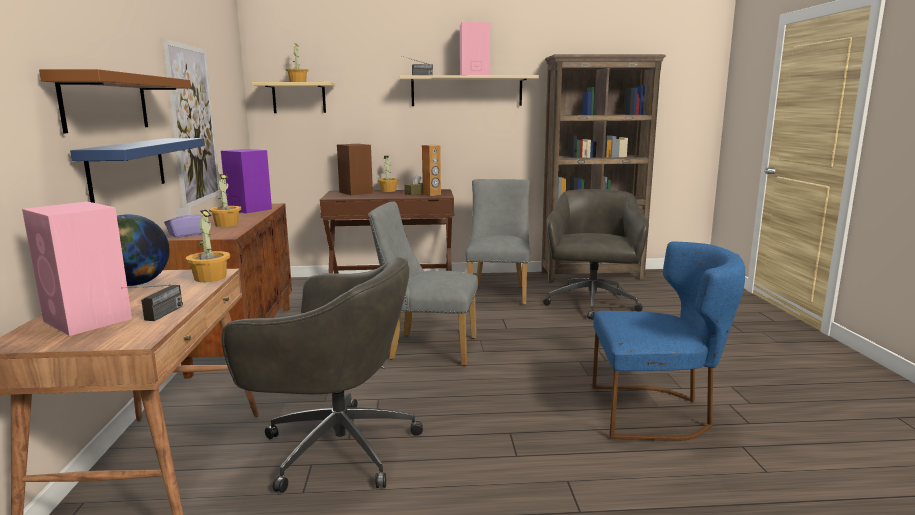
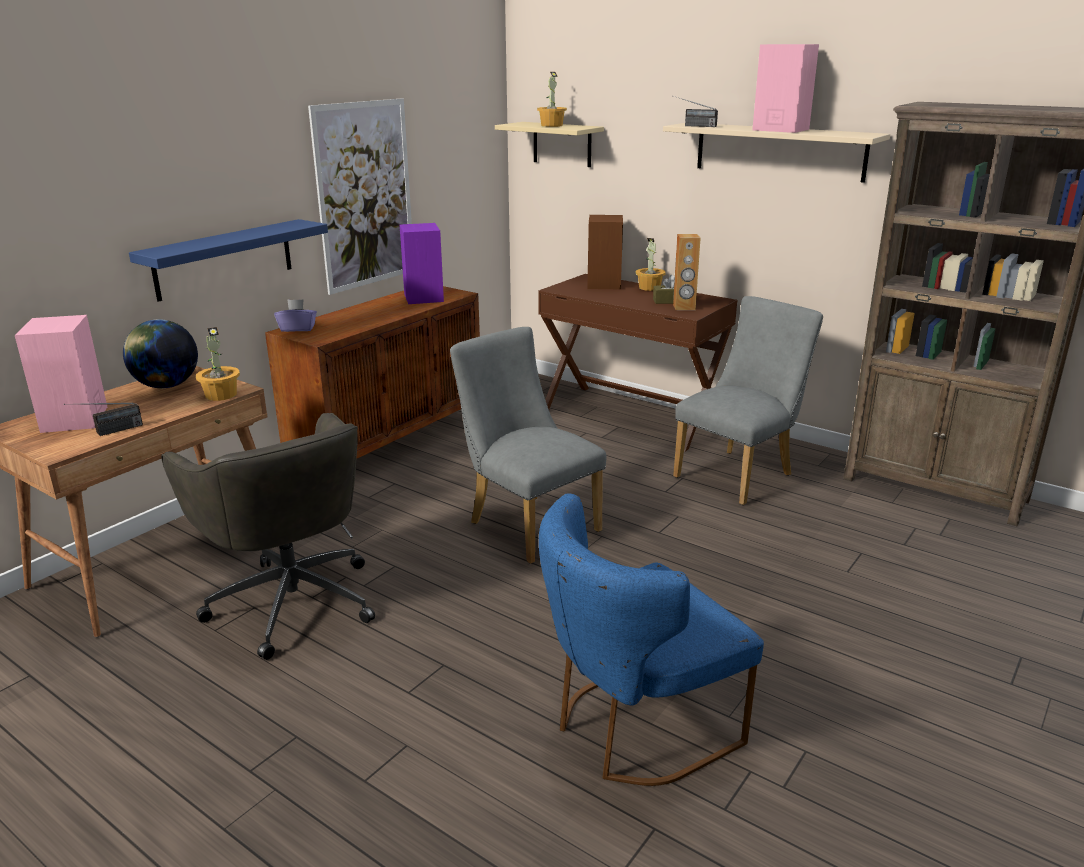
camera: 40 degrees right, 10 degrees up
(106, 102) = (192, 197): brown shelf -> none
(226, 224) = (355, 320): potted plant -> none
(591, 304) = (840, 539): grey office chair -> none
(657, 412) = (634, 729): blue chair -> blue chair turned 105 degrees clockwise

